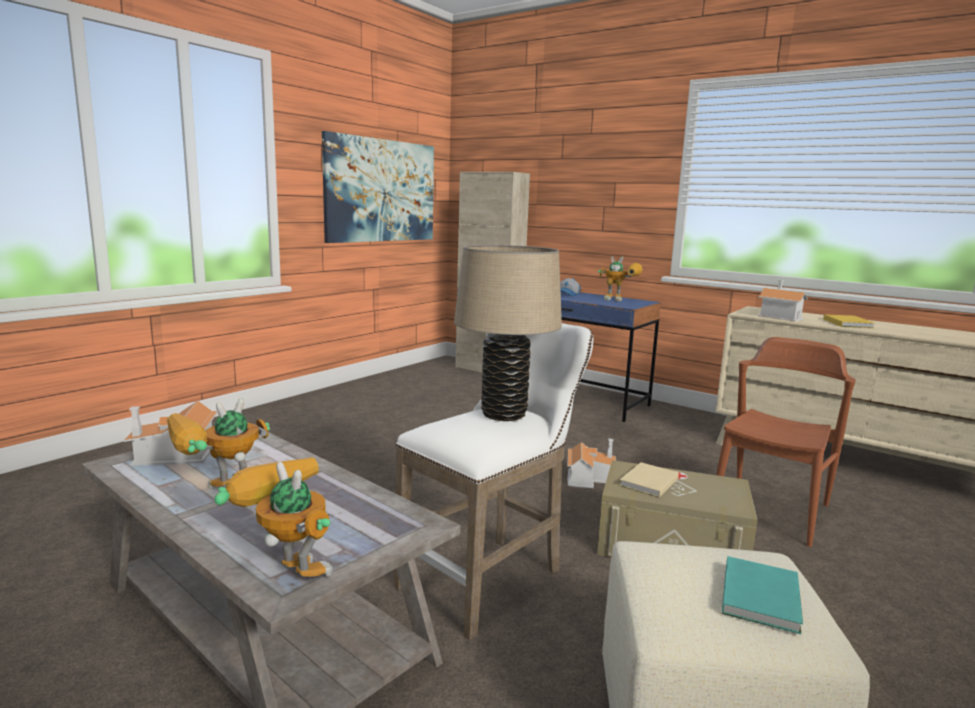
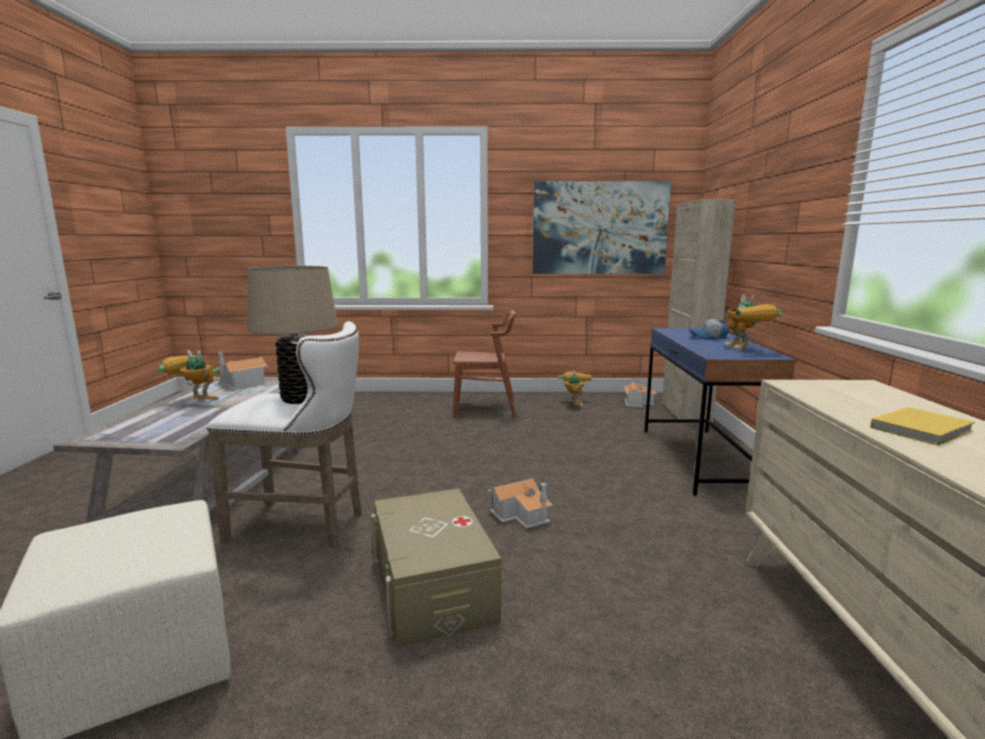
camera: 55 degrees right, 0 degrees up
(285, 569) = (108, 433): toy robot -> toy robot (573, 403)
(647, 482) = (422, 511): beige book -> none
(762, 596) = (104, 557): turquoise book -> none
(770, 510) = (599, 634): brown chair -> brown chair (485, 408)
(779, 316) = (839, 396): toy house -> toy house (638, 402)

